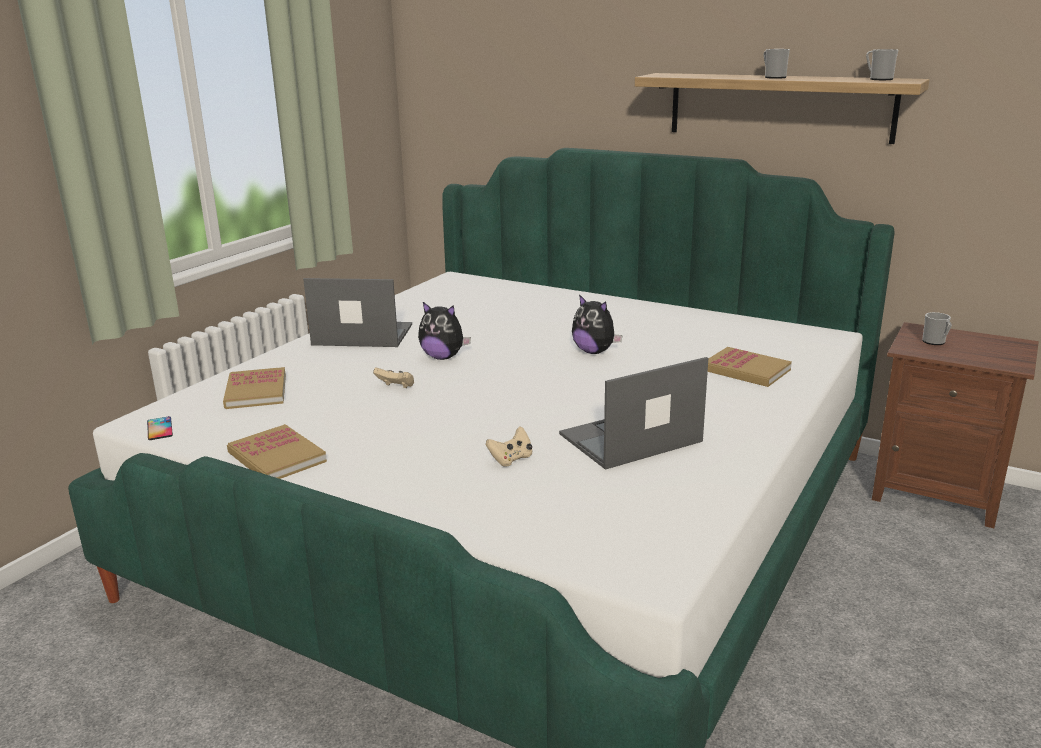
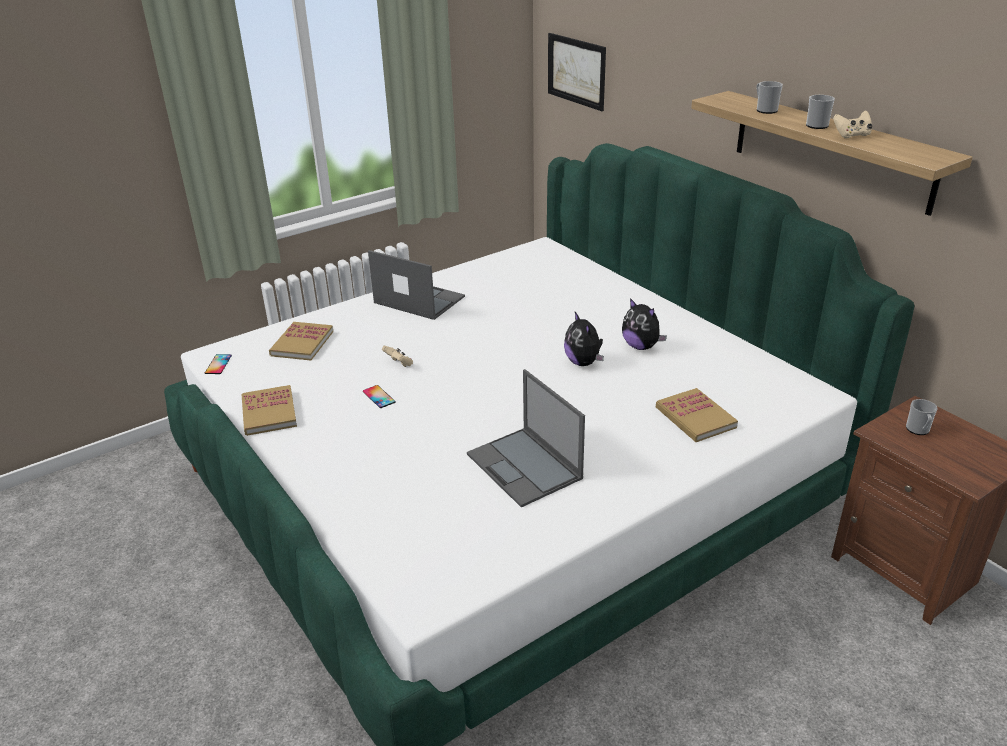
camera: 25 degrees right, 10 degrees up
(402, 417) = (379, 397): none -> phone
(443, 357) = (459, 339): plush toy -> plush toy (641, 346)
(459, 91) = (576, 71): none -> picture
(511, 459) = (420, 462): beige game controller -> beige game controller (851, 135)
(629, 439) = (525, 467): laptop -> laptop turned 120 degrees counterclockwise
(878, 79) = (912, 149): mug -> mug (765, 110)

